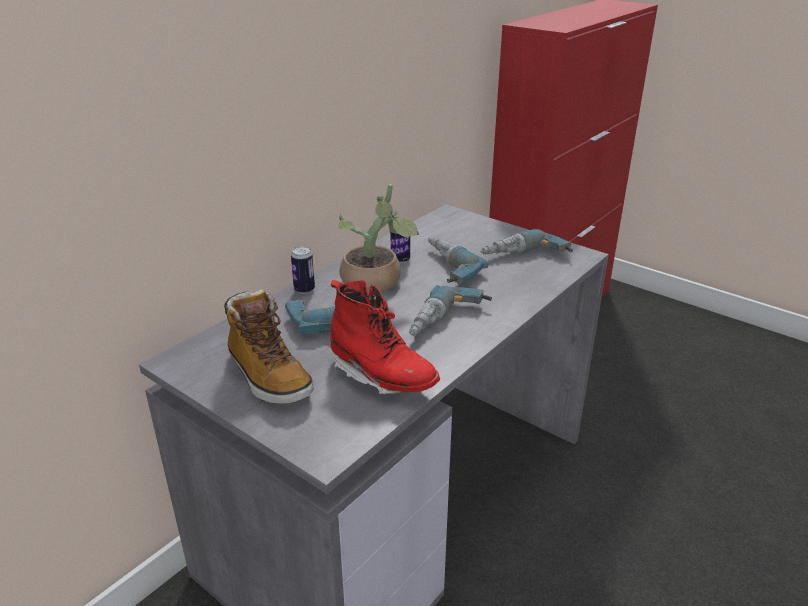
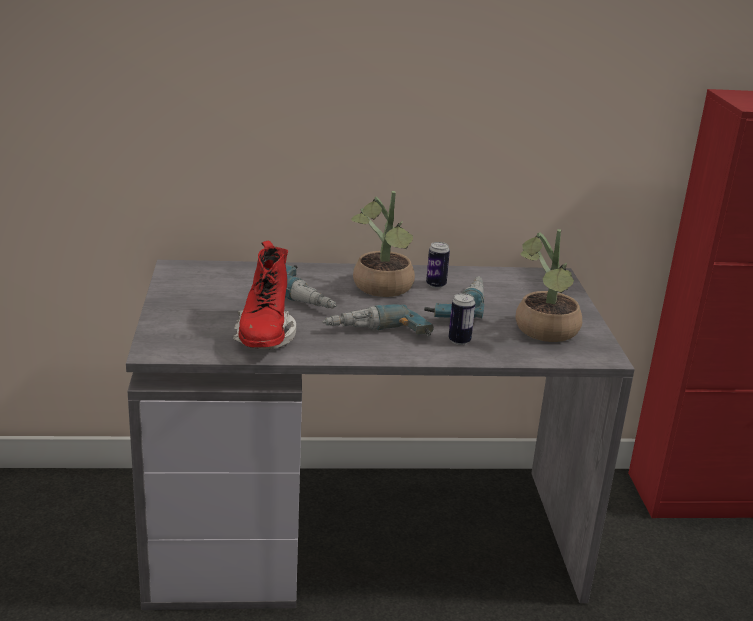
camera: 45 degrees right, 5 degrees down
(268, 376) = (205, 300): boot -> none
(304, 289) = (327, 269): can -> can (459, 341)
(525, 258) = (544, 333): power drill -> potted plant

